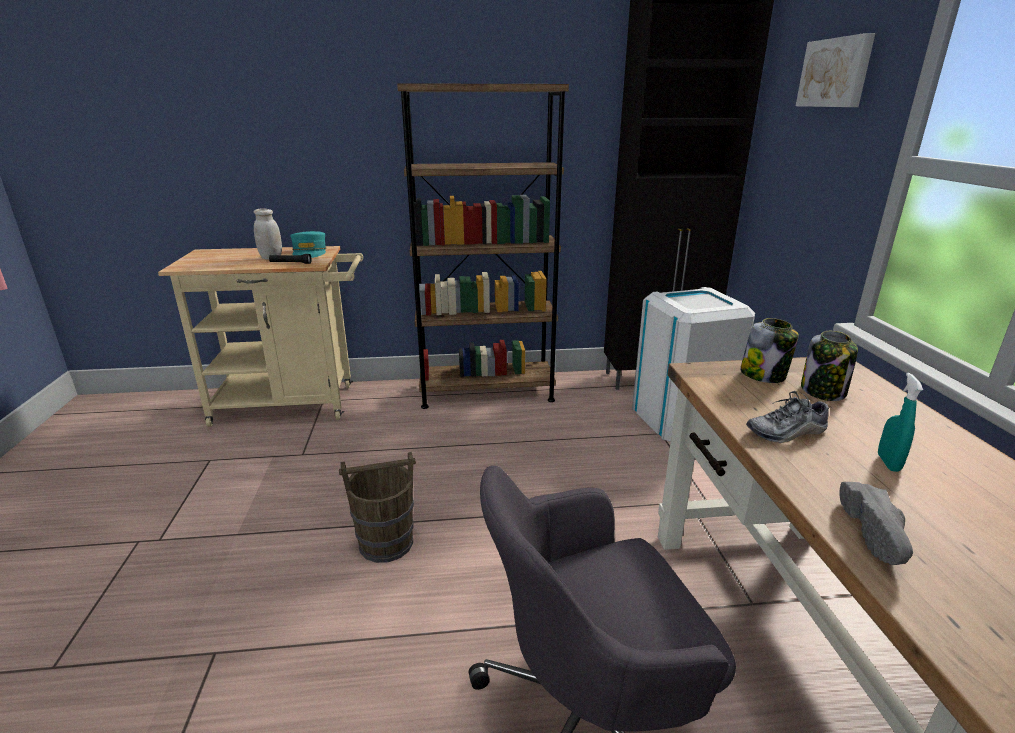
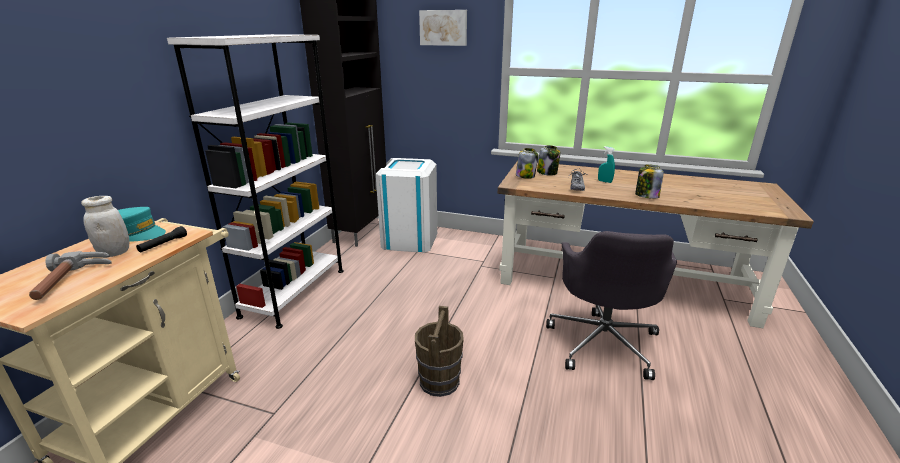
camera: 65 degrees left, 0 degrees up
(222, 262) = (71, 281): none -> hammer
(486, 391) = (294, 292): brown bookcase -> white bookcase
(879, 536) = (646, 196): grey shoe -> jar

